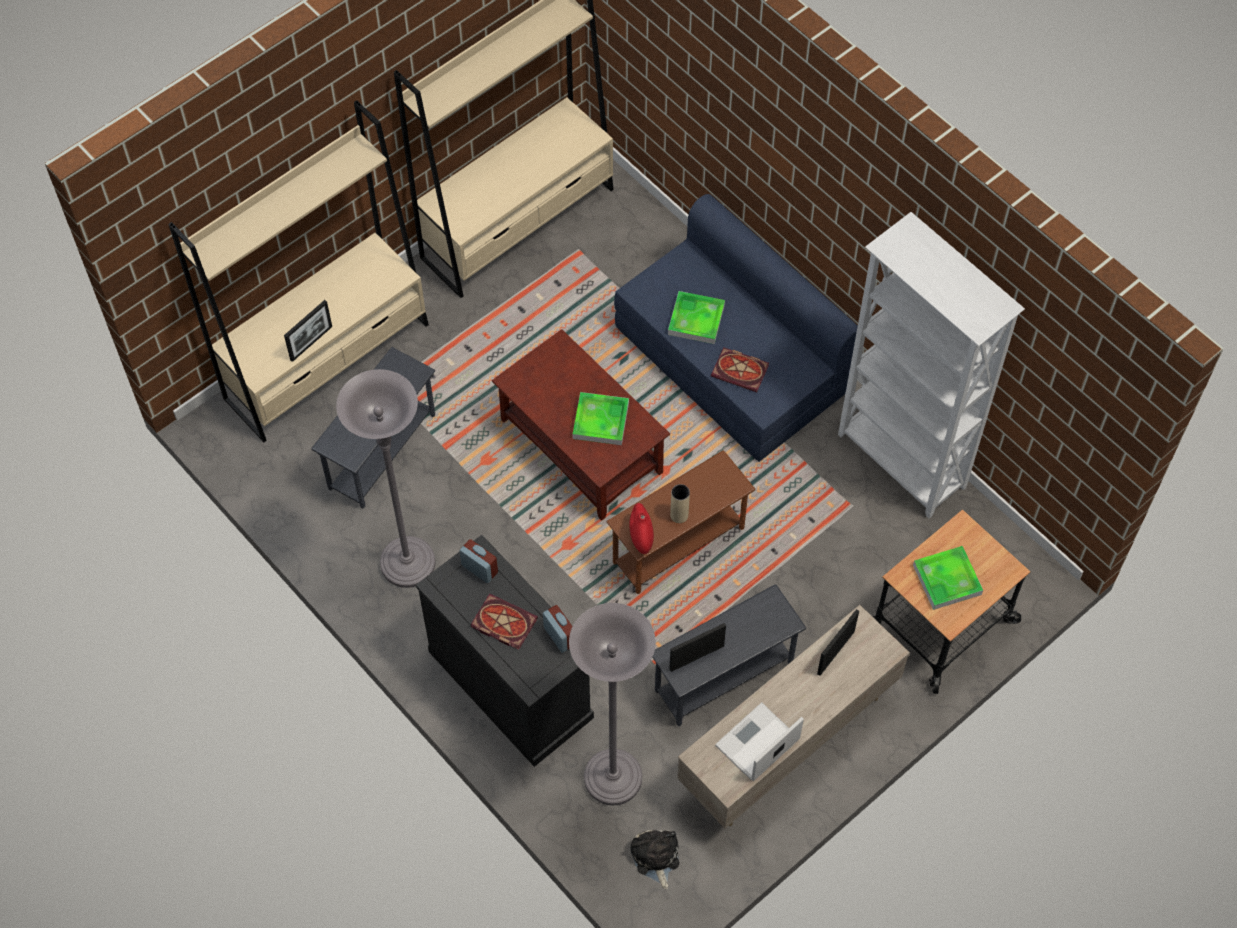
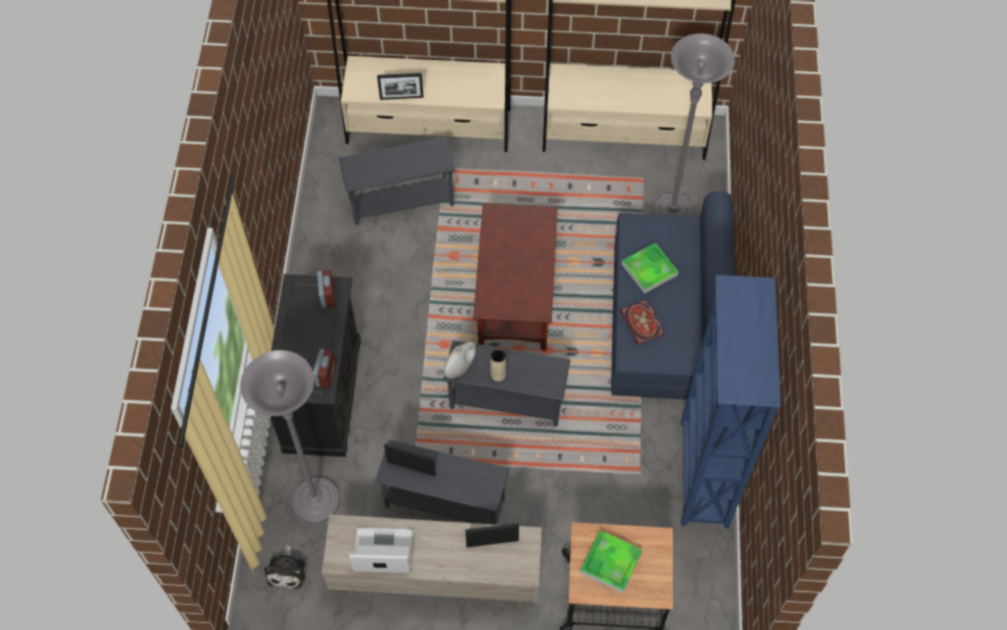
camera: 45 degrees right, 0 degrees up
(408, 563) = (345, 276): grey floor lamp -> grey floor lamp (672, 213)
(502, 623) = (304, 338): book -> none
(600, 421) = (518, 279): tray -> none
(641, 538) = (460, 368): red vase -> white vase
(655, 857) = (287, 570): plush toy -> plush toy turned 150 degrees clockwise
(679, 546) = (506, 402): brown side table -> grey side table
(901, 462) = (702, 475): white bookcase -> blue bookcase

